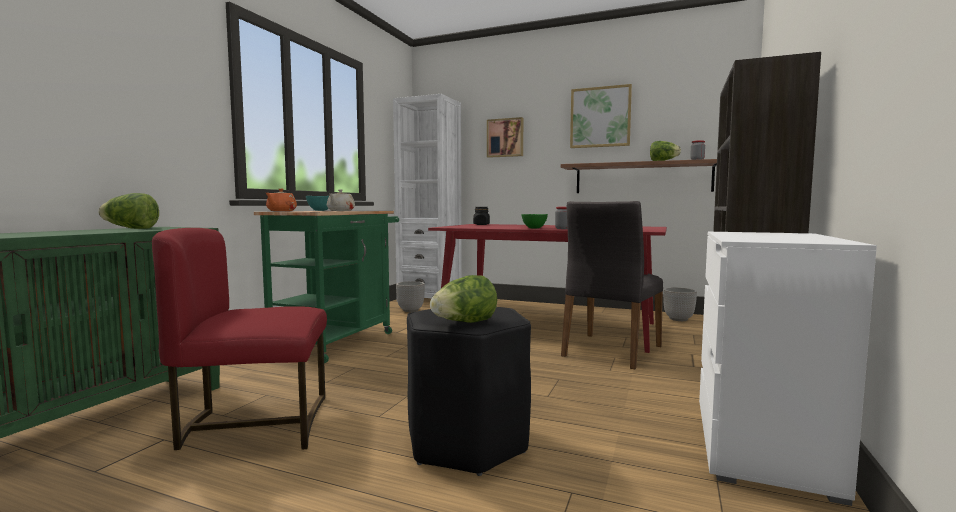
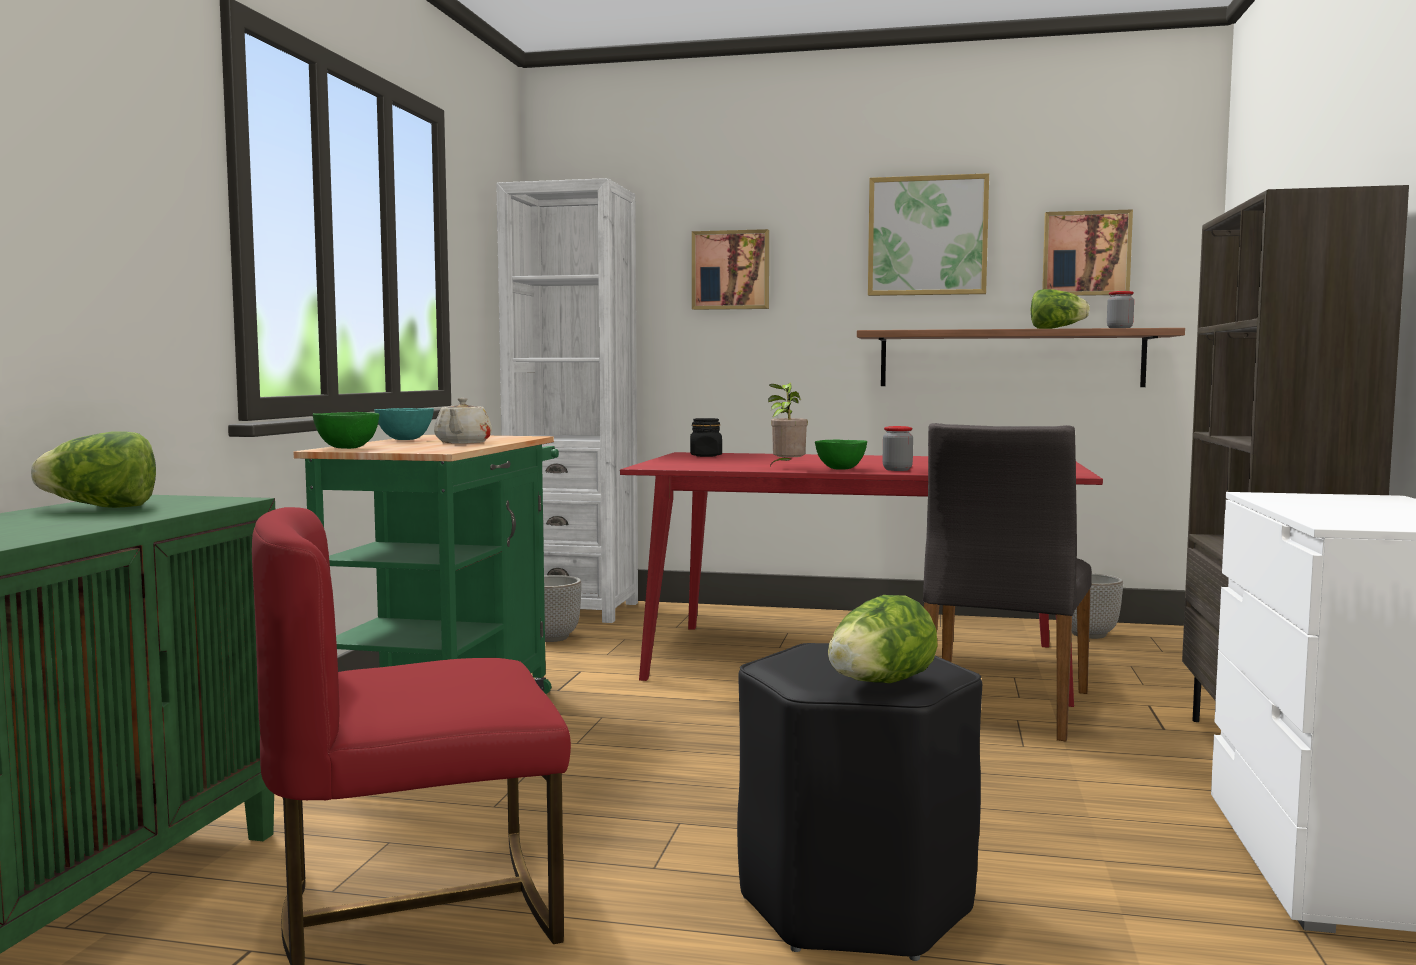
camera: 10 degrees left, 0 degrees up
(281, 211) = (347, 448): orange teapot -> green bowl
(508, 228) = (787, 468): none -> potted plant
(682, 123) = (1086, 254): none -> picture

